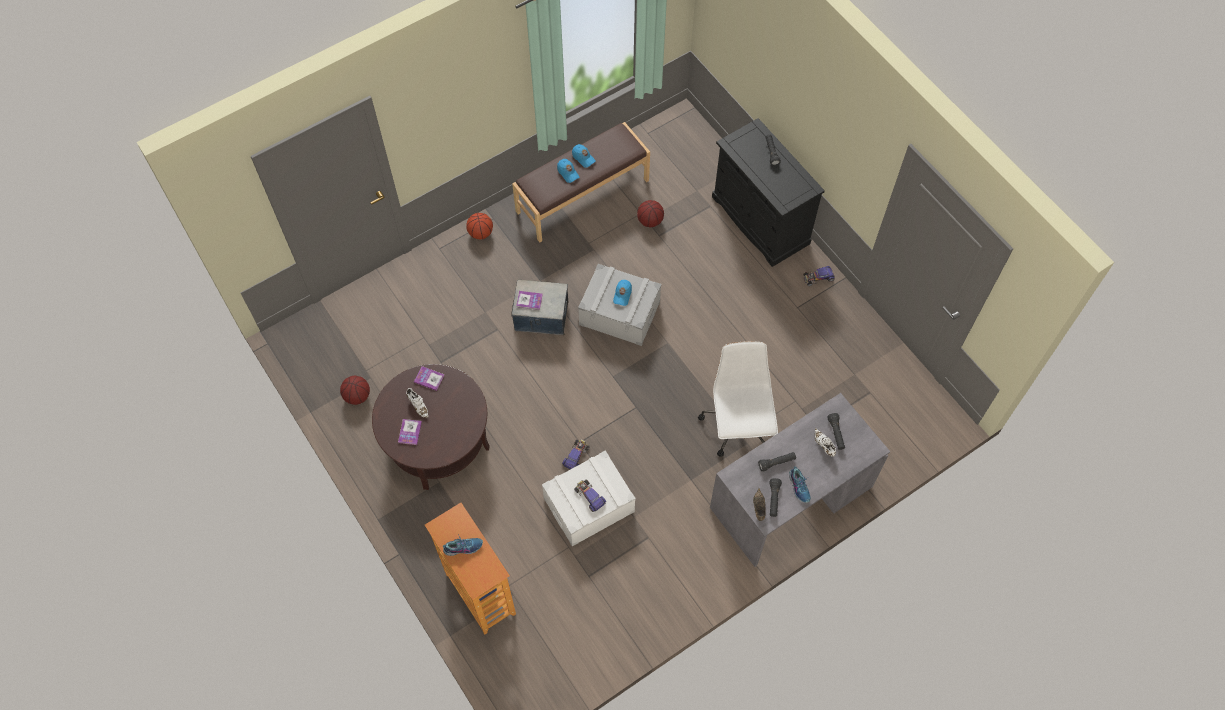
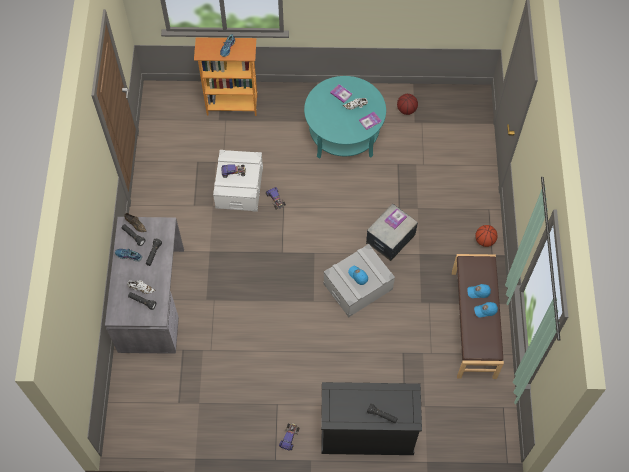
camera: 125 degrees right, 0 degrees up
(437, 441) = (343, 134): brown coffee table -> turquoise coffee table
(650, 220) = (420, 355): basketball -> none
(738, 426) = (221, 302): white office chair -> none

